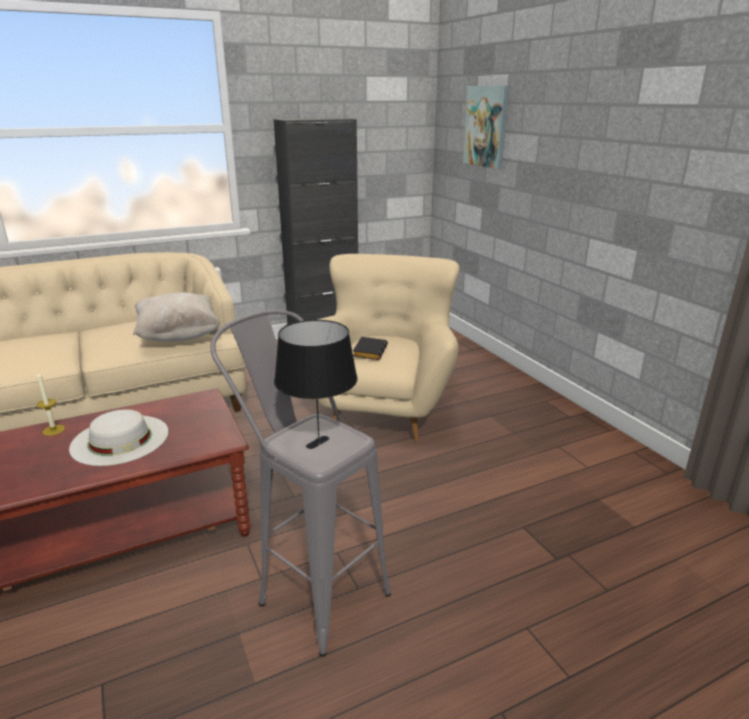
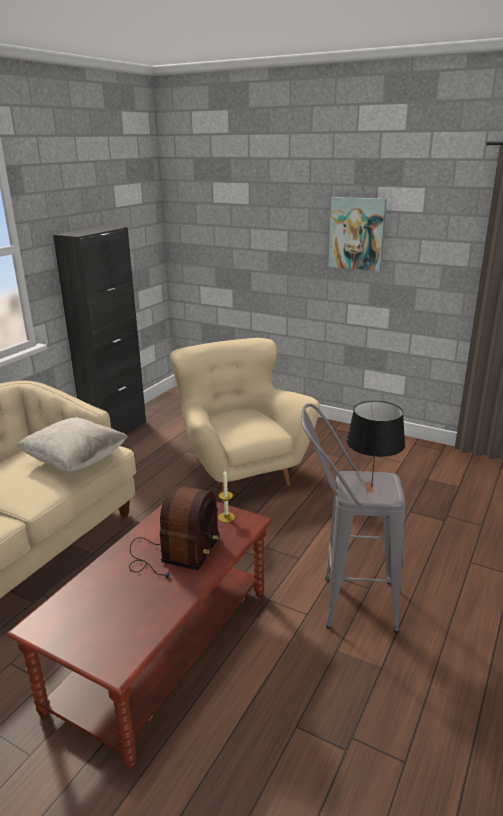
camera: 35 degrees left, 0 degrees up
(53, 430) = (104, 571): candle -> candle (226, 517)
(120, 439) = (174, 553): white hat -> radio
(369, 351) = (236, 426): black book -> none
(486, 126) = (229, 223): picture -> picture (357, 233)

